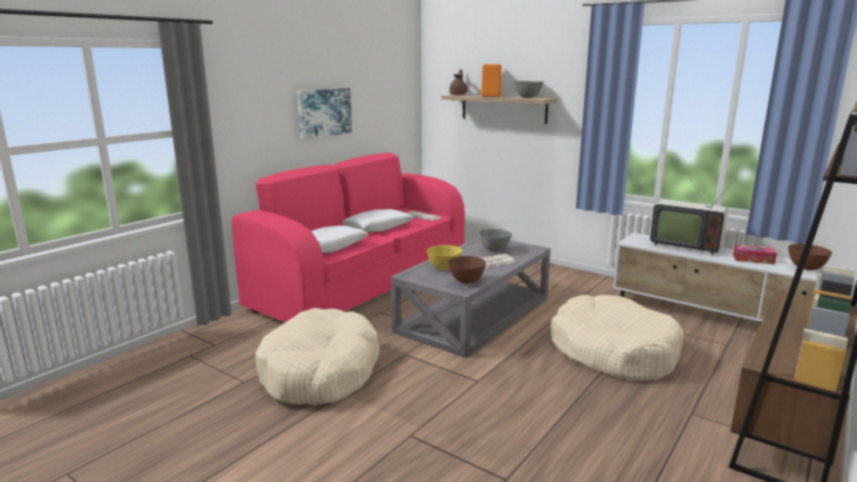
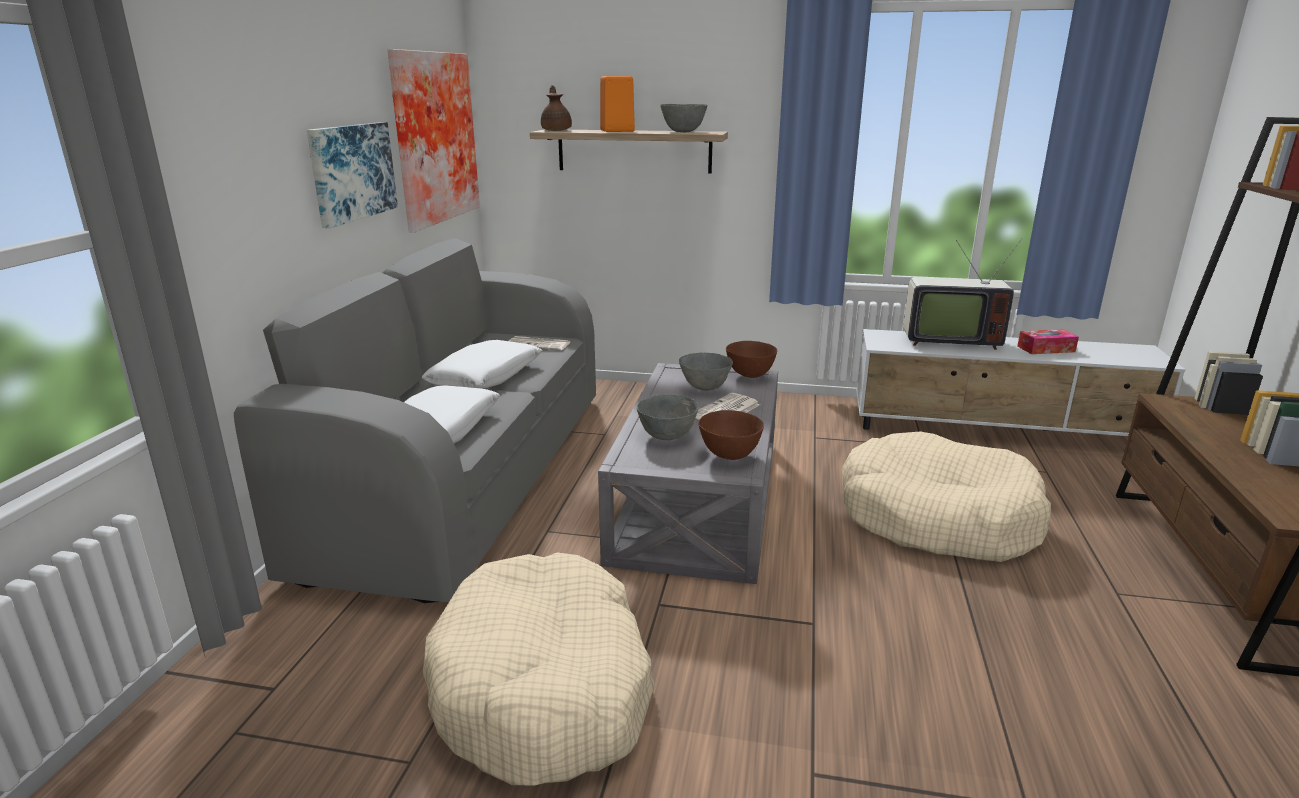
camera: 25 degrees left, 5 degrees up
(364, 281) = (468, 474): pink sofa -> grey sofa
(384, 97) = (431, 138): none -> picture
(444, 268) = (666, 436): yellow bowl -> grey bowl
(806, 268) = (1112, 352): brown bowl -> brown bowl (750, 375)

